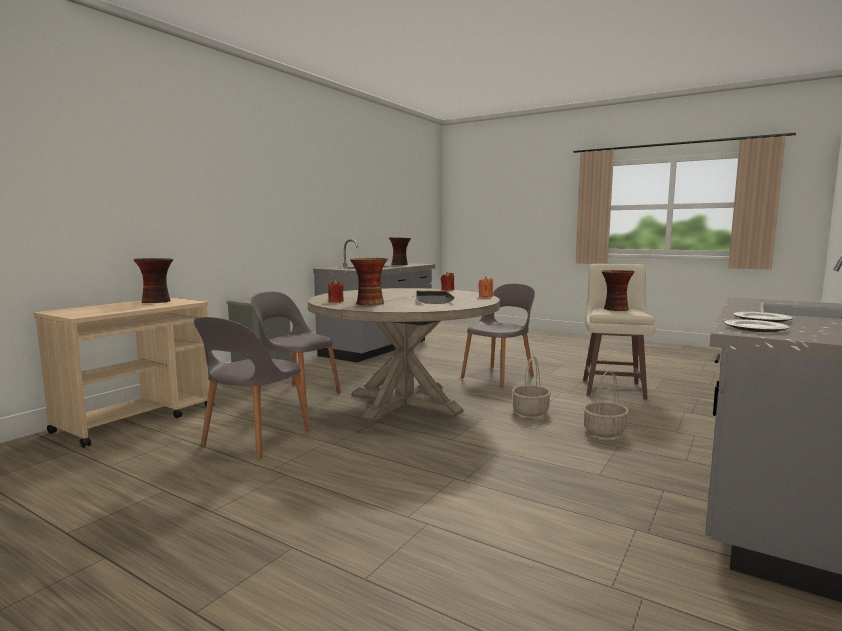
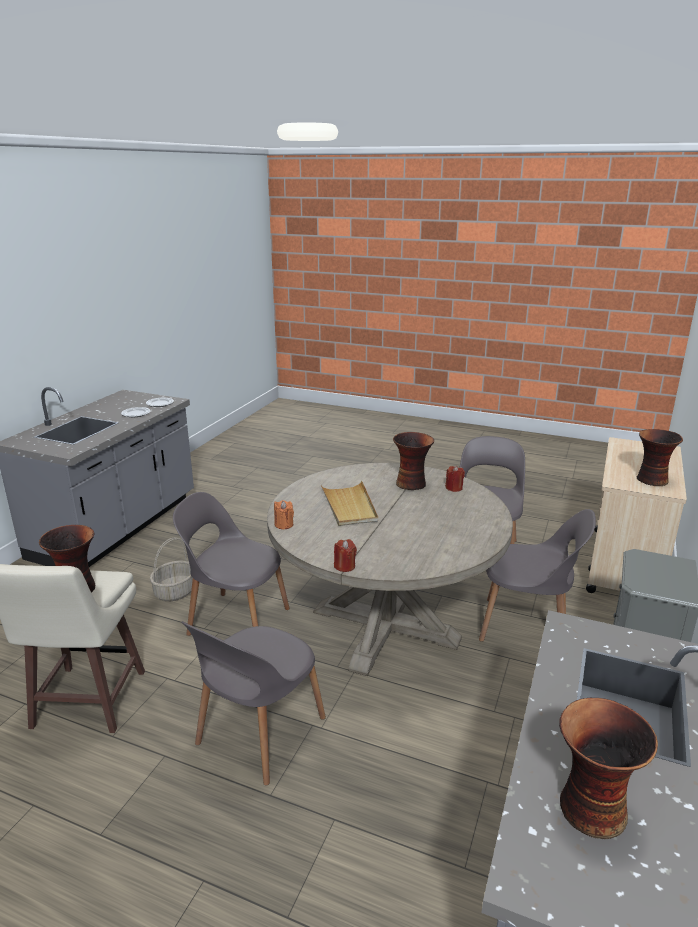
camera: 170 degrees right, 15 degrees up
(433, 299) = (349, 506): black tray -> beige tray
(530, 412) = (236, 620): basket -> grey chair

